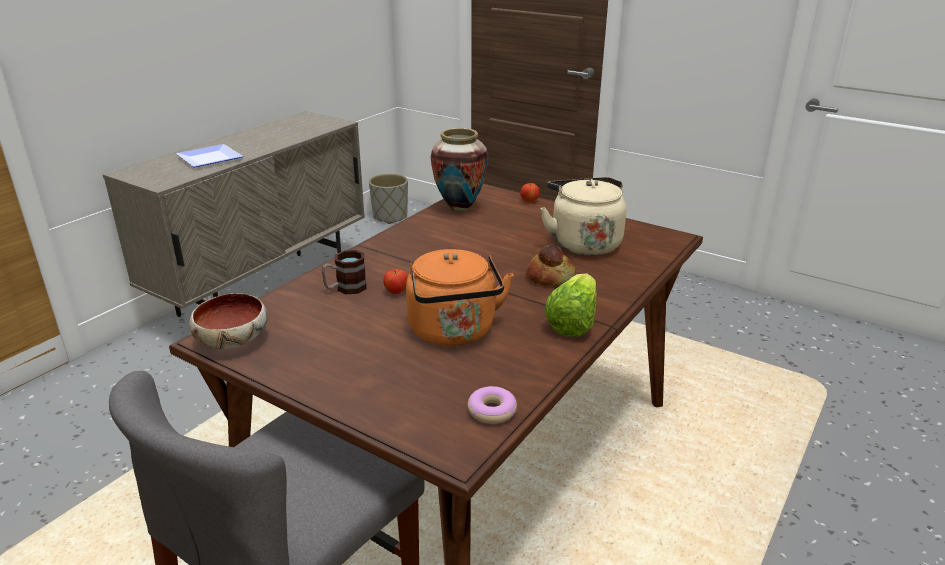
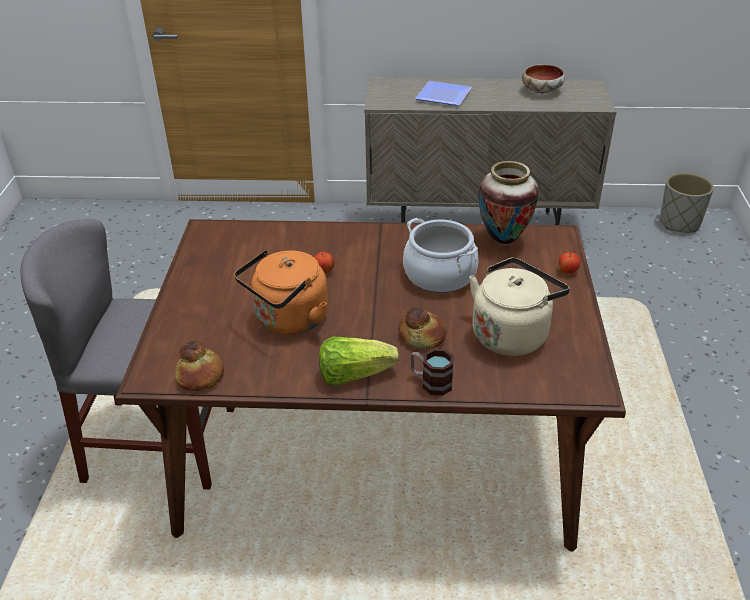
camera: 60 degrees right, 10 degrees up
(232, 340) = (208, 237): bowl -> bowl (542, 90)
(345, 288) = (309, 247): mug -> mug (430, 382)
(473, 245) = (439, 275): none -> cooking pot
(492, 411) = (201, 376): donut -> bread

